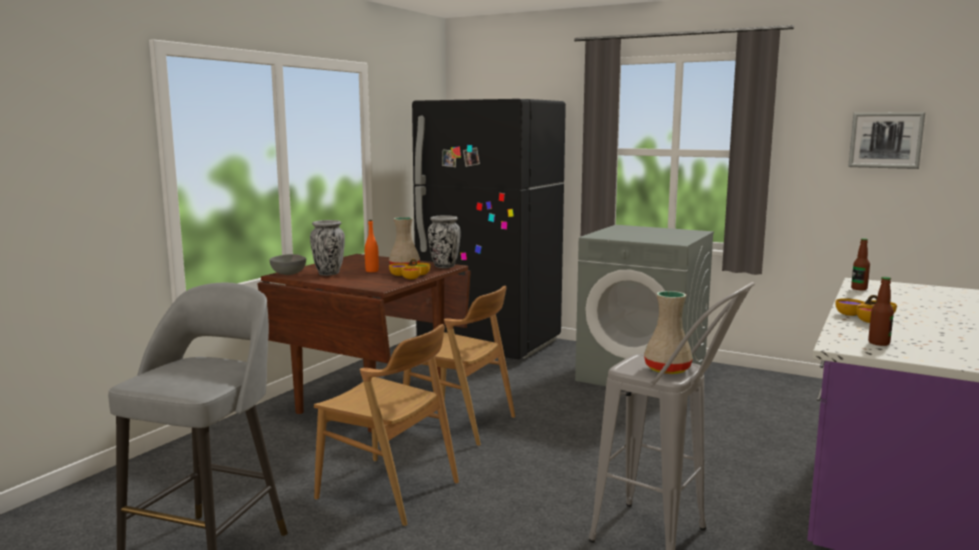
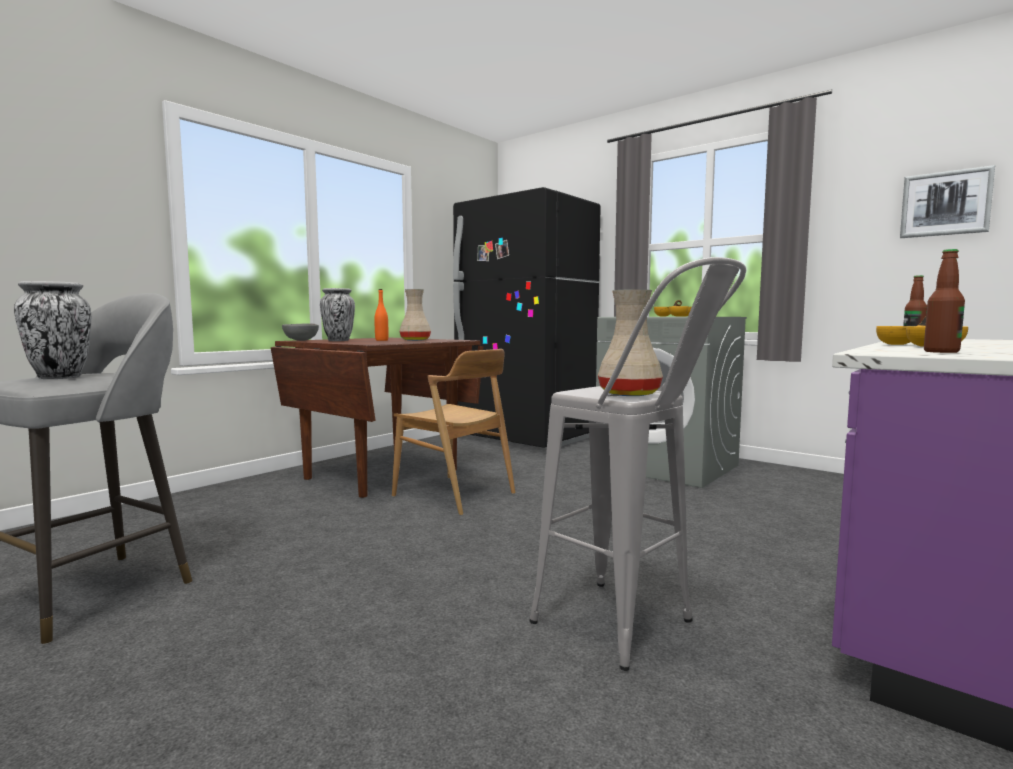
camera: 10 degrees right, 5 degrees down
(388, 490) = (335, 549): brown chair -> none
(410, 276) = (412, 341): bowl -> bowl (674, 316)
(444, 266) = (455, 340): vase -> vase (59, 377)

